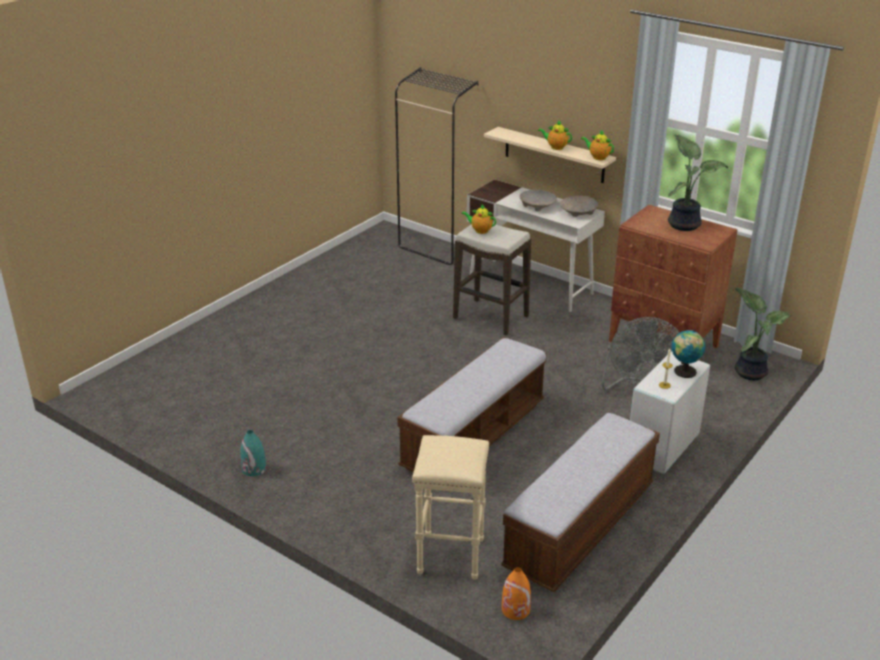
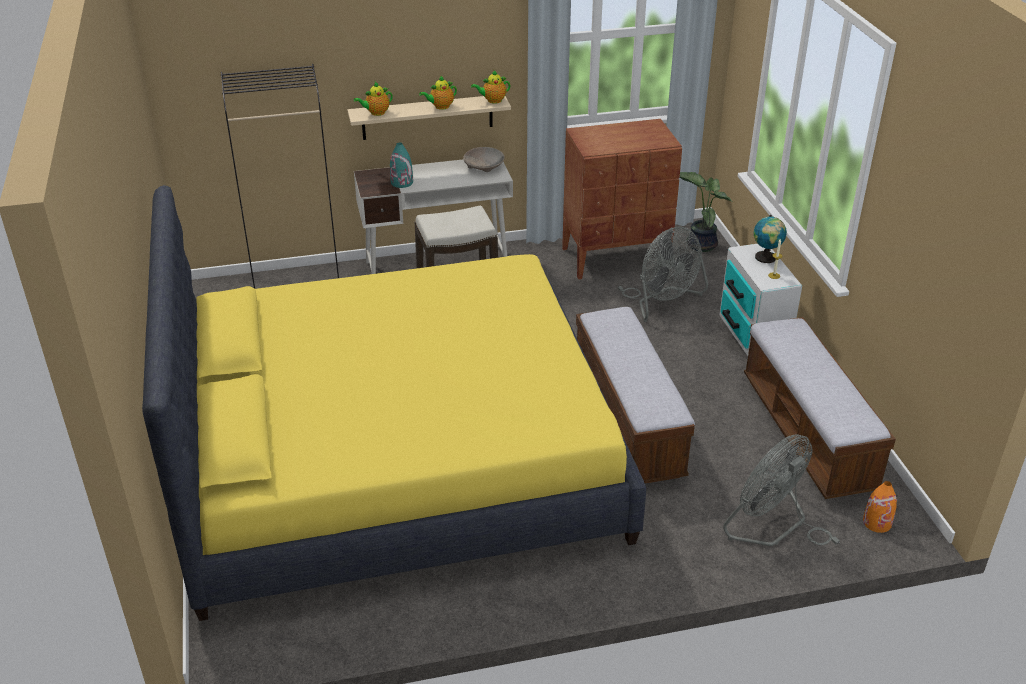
camera: 50 degrees left, 5 degrees up
(254, 469) = (523, 586): turquoise vase -> turquoise vase (402, 182)
(317, 366) = (396, 457): none -> yellow bed
(449, 556) = (778, 524): beige stool -> grey fan
(480, 230) = (441, 225): teapot -> teapot (376, 113)
(537, 205) = (441, 177): beige bowl -> none
(684, 224) = (622, 132): potted plant -> none

